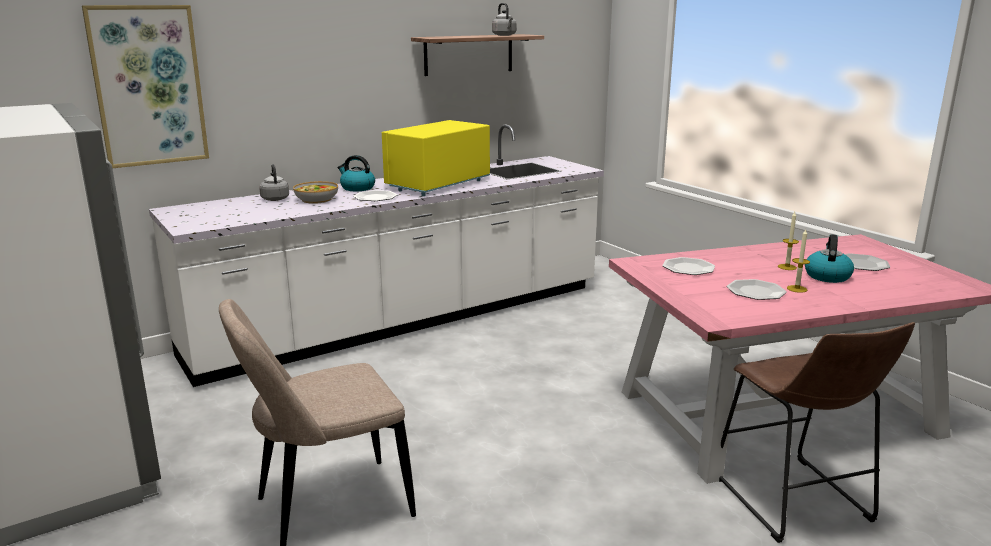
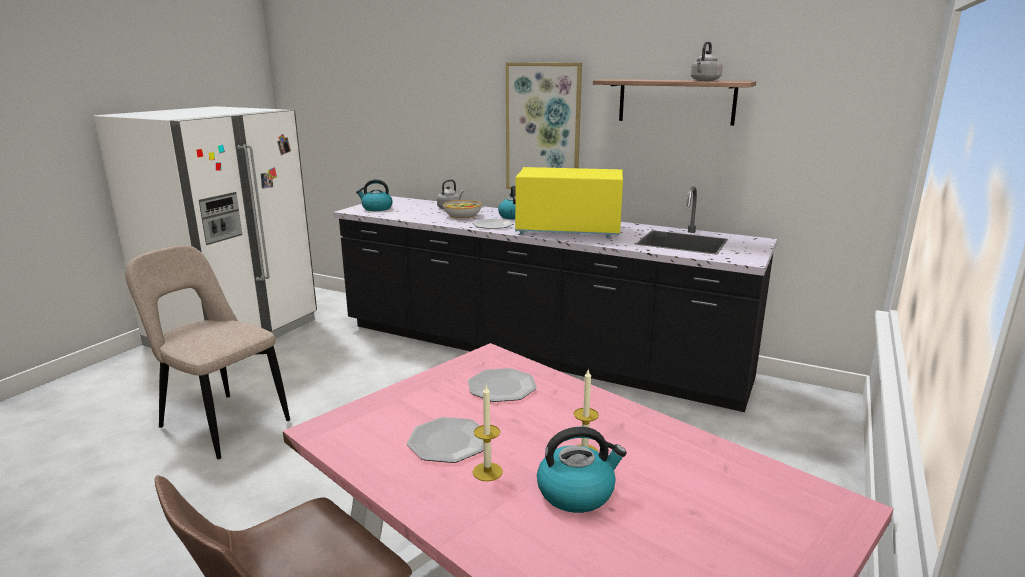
camera: 60 degrees right, 0 degrees up
(148, 86) = (397, 107): picture -> picture (543, 128)
(205, 219) = (376, 208): none -> kettle
(405, 321) = (535, 353): white counter -> black counter
(861, 264) = (687, 522): plate -> none

